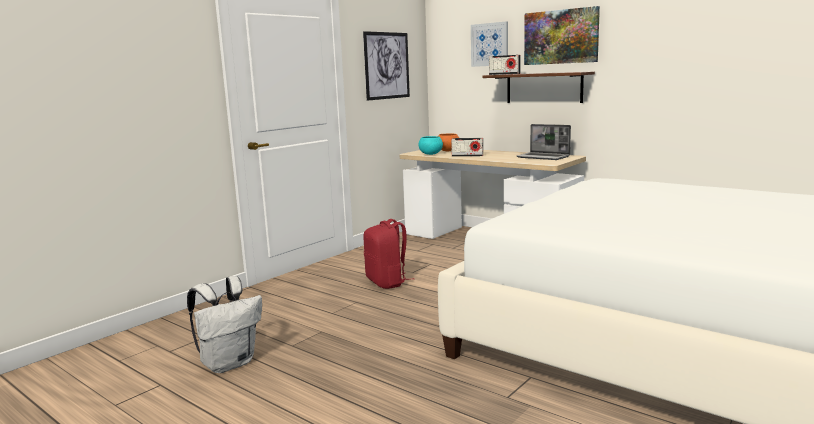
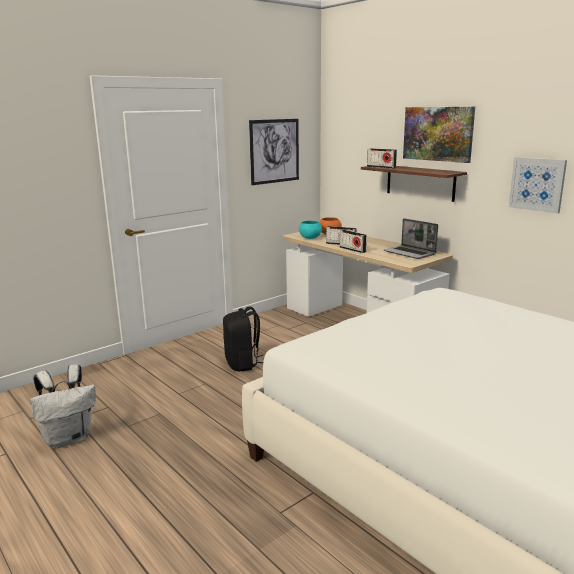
camera: 10 degrees right, 5 degrees up
(387, 282) = (243, 364): red backpack -> black backpack
(483, 158) = (352, 249): none -> radio
(489, 44) = (374, 134): picture -> picture (537, 184)

